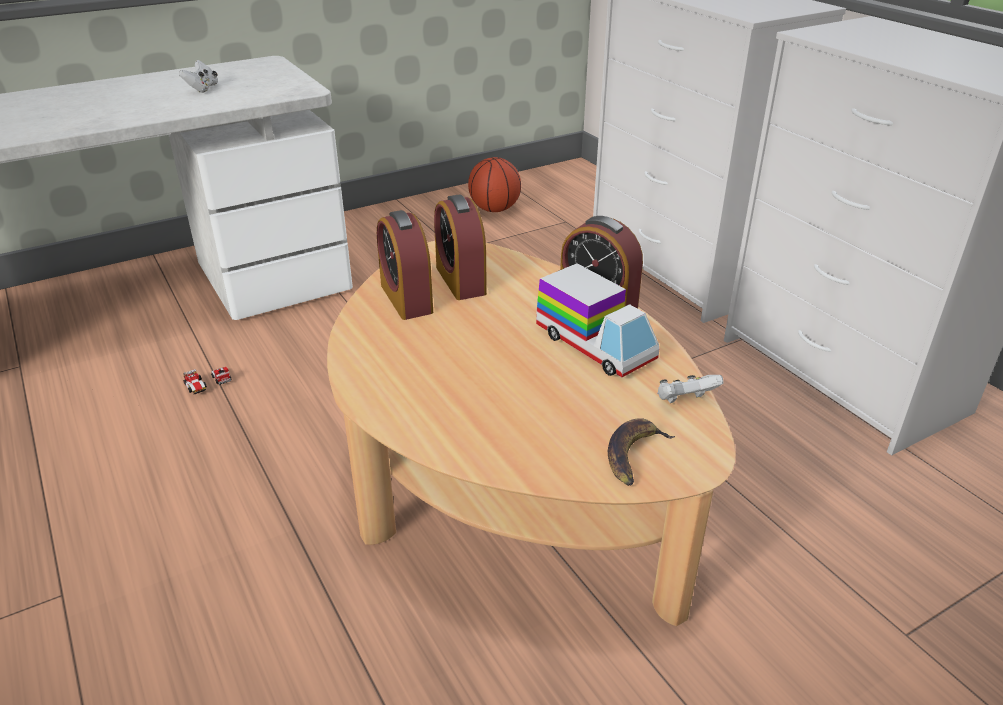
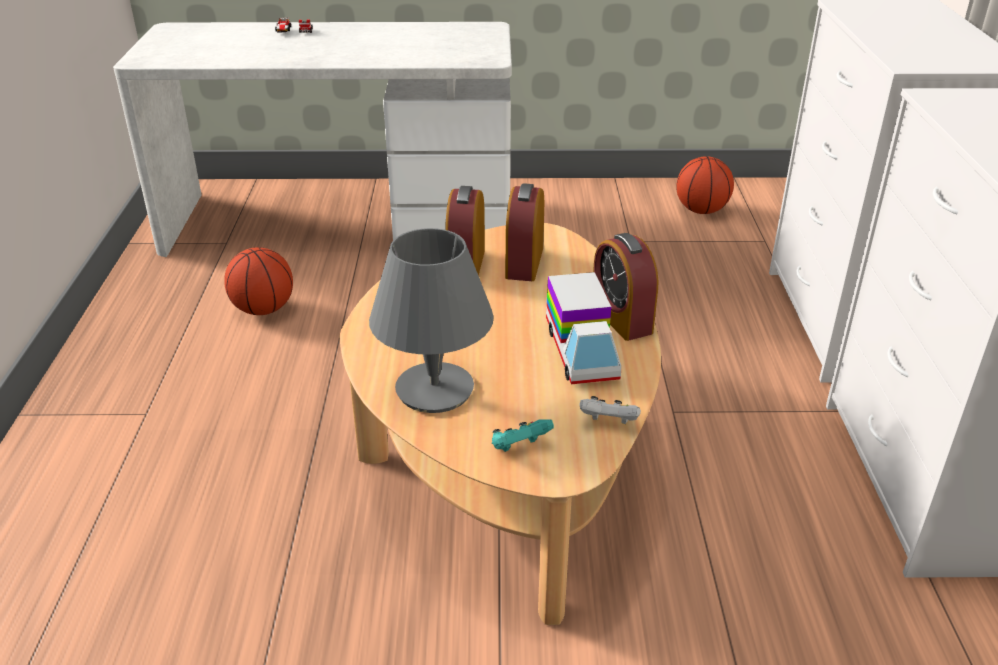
camera: 30 degrees right, 0 degrees up
(126, 425) = (263, 310): none -> basketball
(202, 89) = (413, 44): white game controller -> none
(208, 384) = (340, 297): toy car -> toy car (294, 31)
(496, 428) = (434, 389): none -> grey table lamp
(634, 455) = (519, 447): banana -> turquoise game controller

